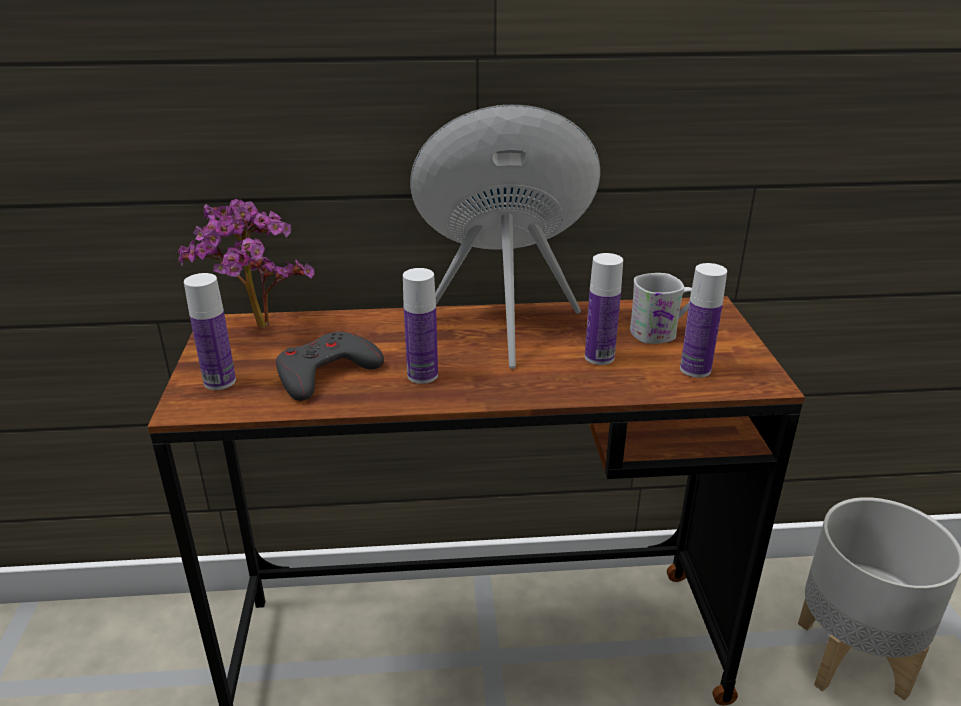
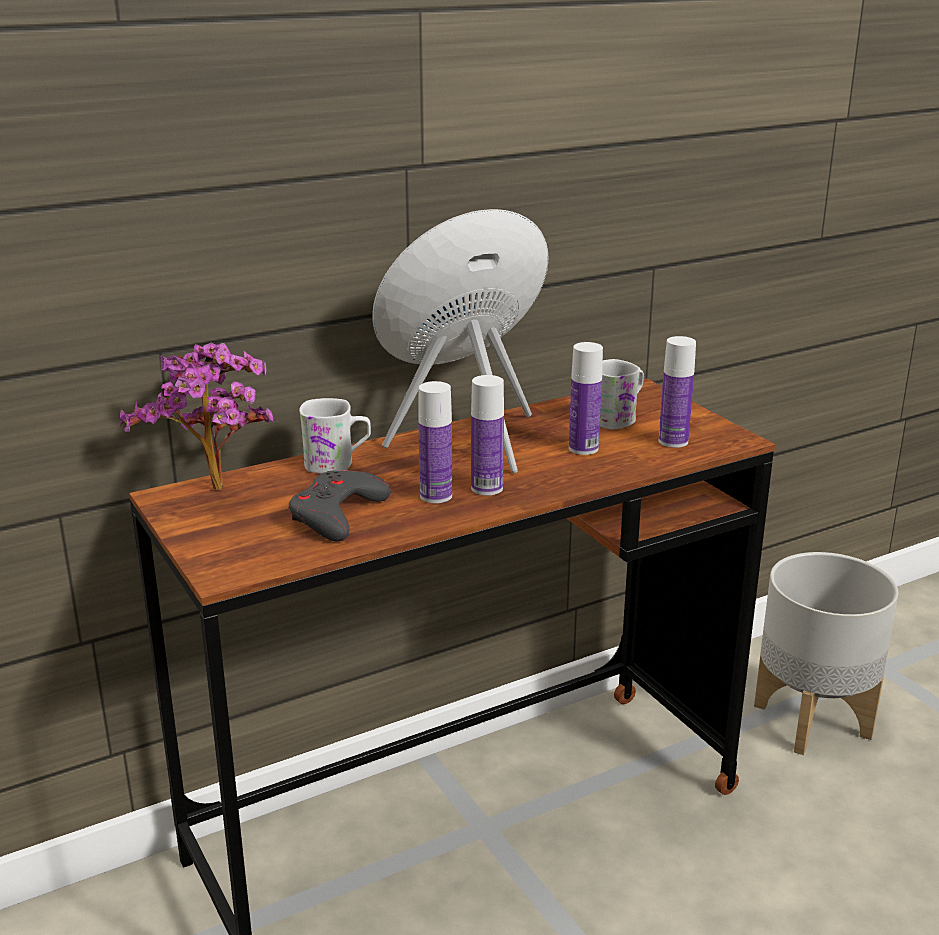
camera: 25 degrees left, 5 degrees down
(220, 381) = (232, 544): bottle -> bottle (487, 488)
(373, 324) = (337, 464): none -> white mug

